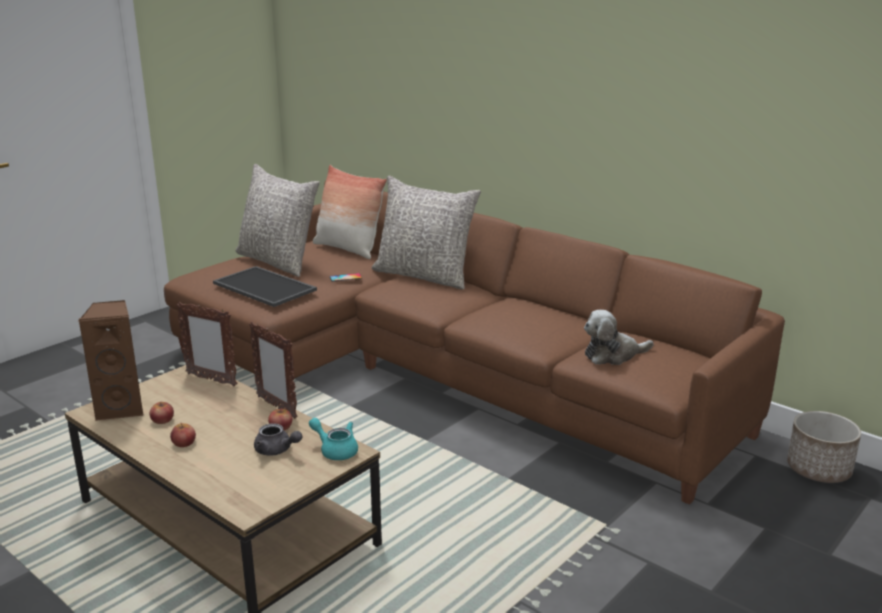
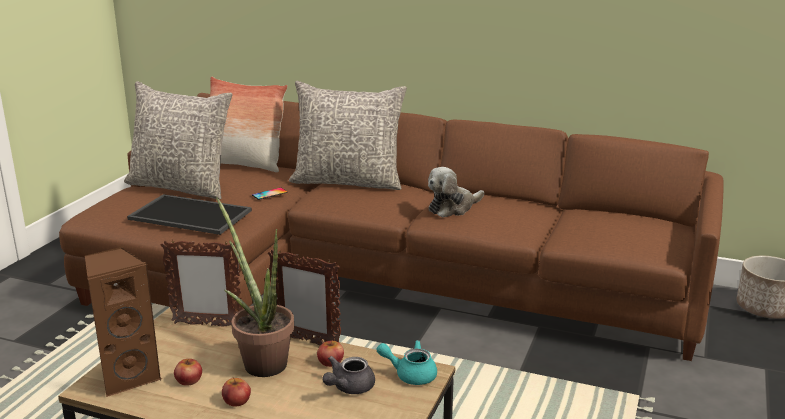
camera: 20 degrees left, 0 degrees up
(227, 415) = (260, 360): none -> potted plant
(276, 450) = (348, 387): grey teapot -> grey teapot turned 120 degrees clockwise
(613, 355) = (593, 232): plush toy -> plush toy (453, 208)

